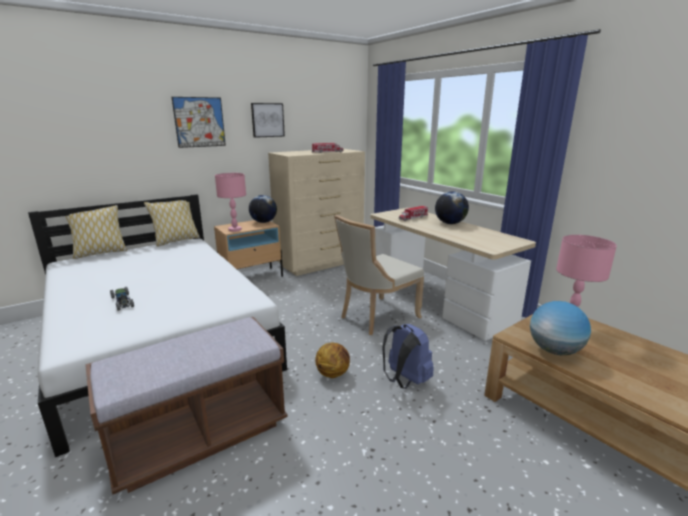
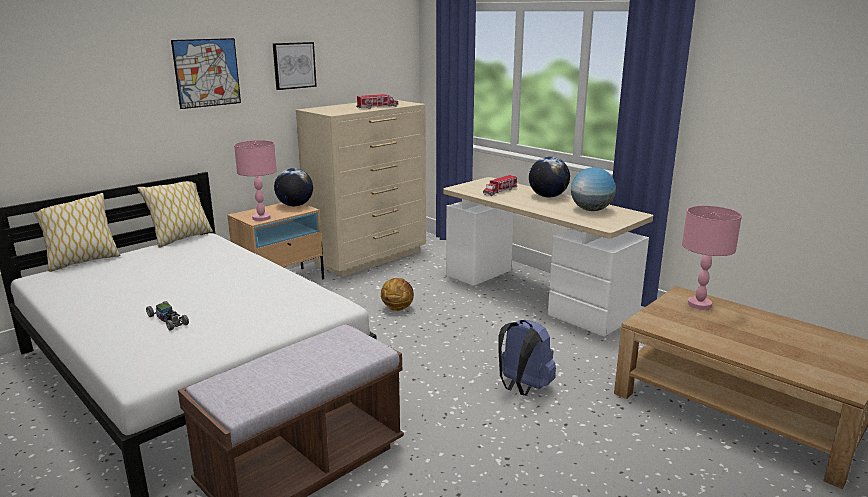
camera: 10 degrees left, 0 degrees up
(333, 373) = (436, 388): basketball -> basketball (398, 308)
(376, 317) = (466, 321): beige chair -> none
(554, 350) = (687, 332): globe -> globe (591, 210)

